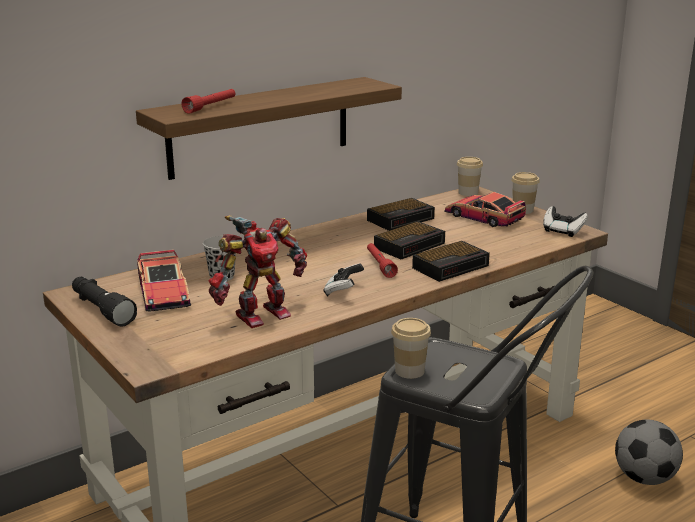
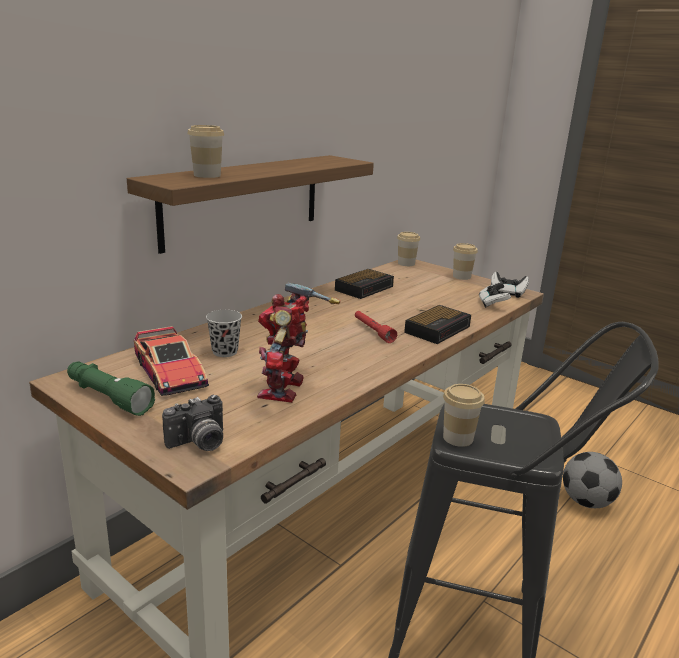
camera: 15 degrees left, 0 degrees up
(101, 310) = (108, 397): black flashlight -> green flashlight
(161, 352) = (199, 443): none -> camera
(211, 107) = (207, 175): red flashlight -> cup
(260, 314) = (286, 389): toy robot -> toy robot turned 150 degrees clockwise
(343, 291) = (354, 359): game controller -> game controller (492, 304)
(410, 245) = (388, 311): alarm clock -> none
(483, 217) = (434, 284): toy car -> none

